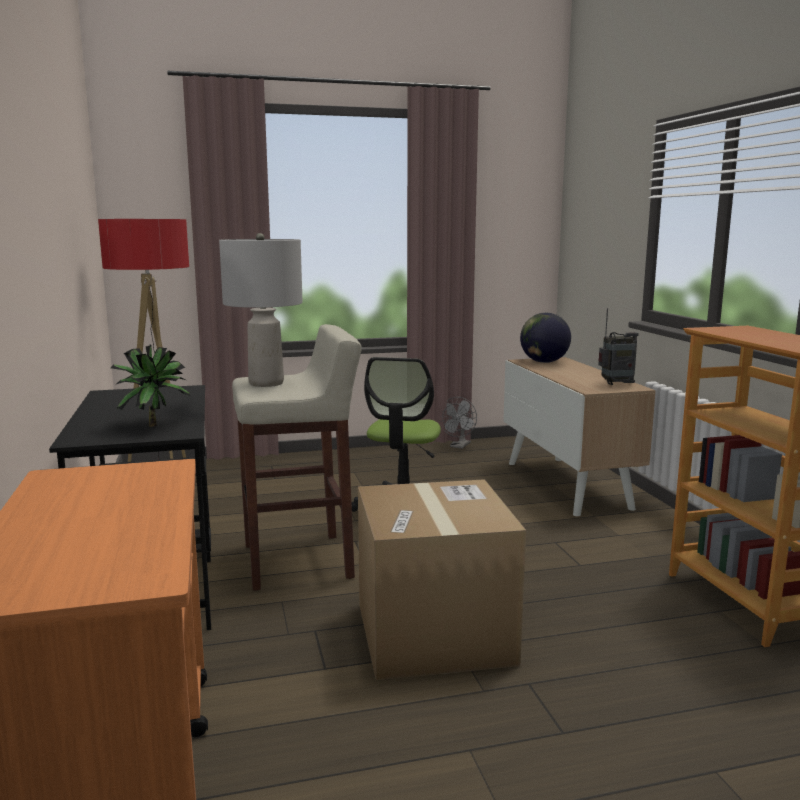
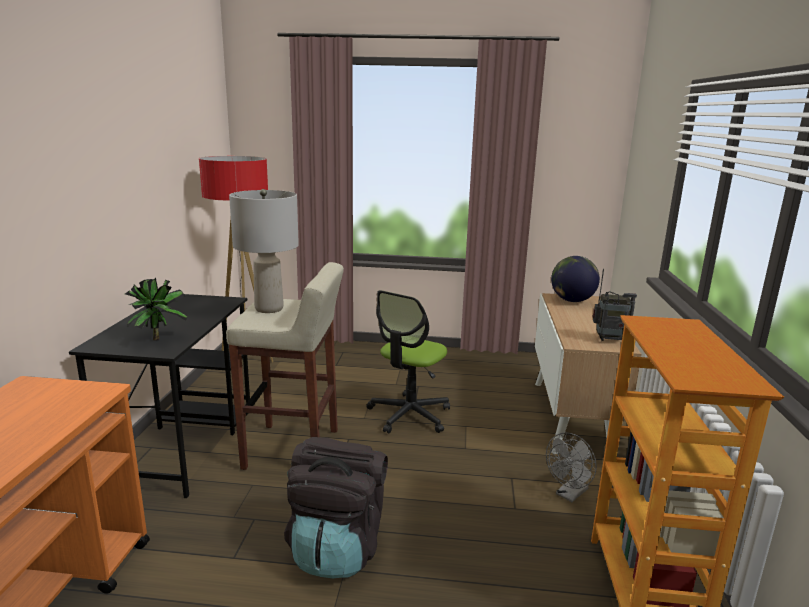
camera: 20 degrees right, 5 degrees up
(434, 633) = (337, 547): cardboard box -> black backpack
(459, 446) = (506, 357): grey fan -> grey fan (569, 495)

